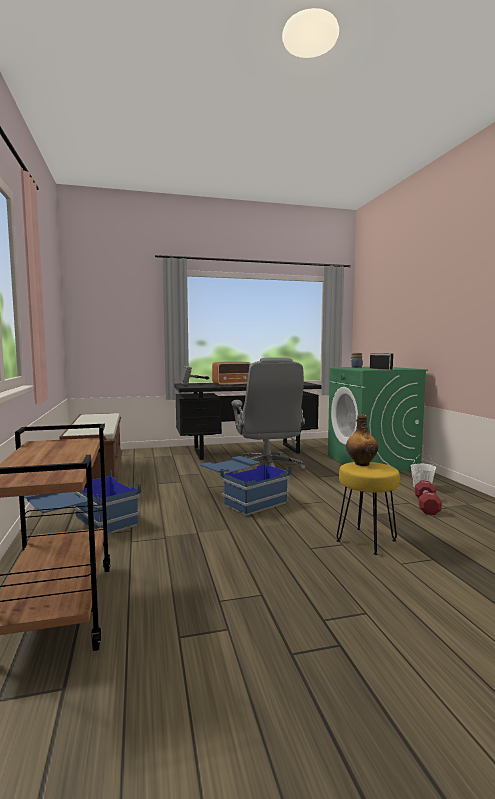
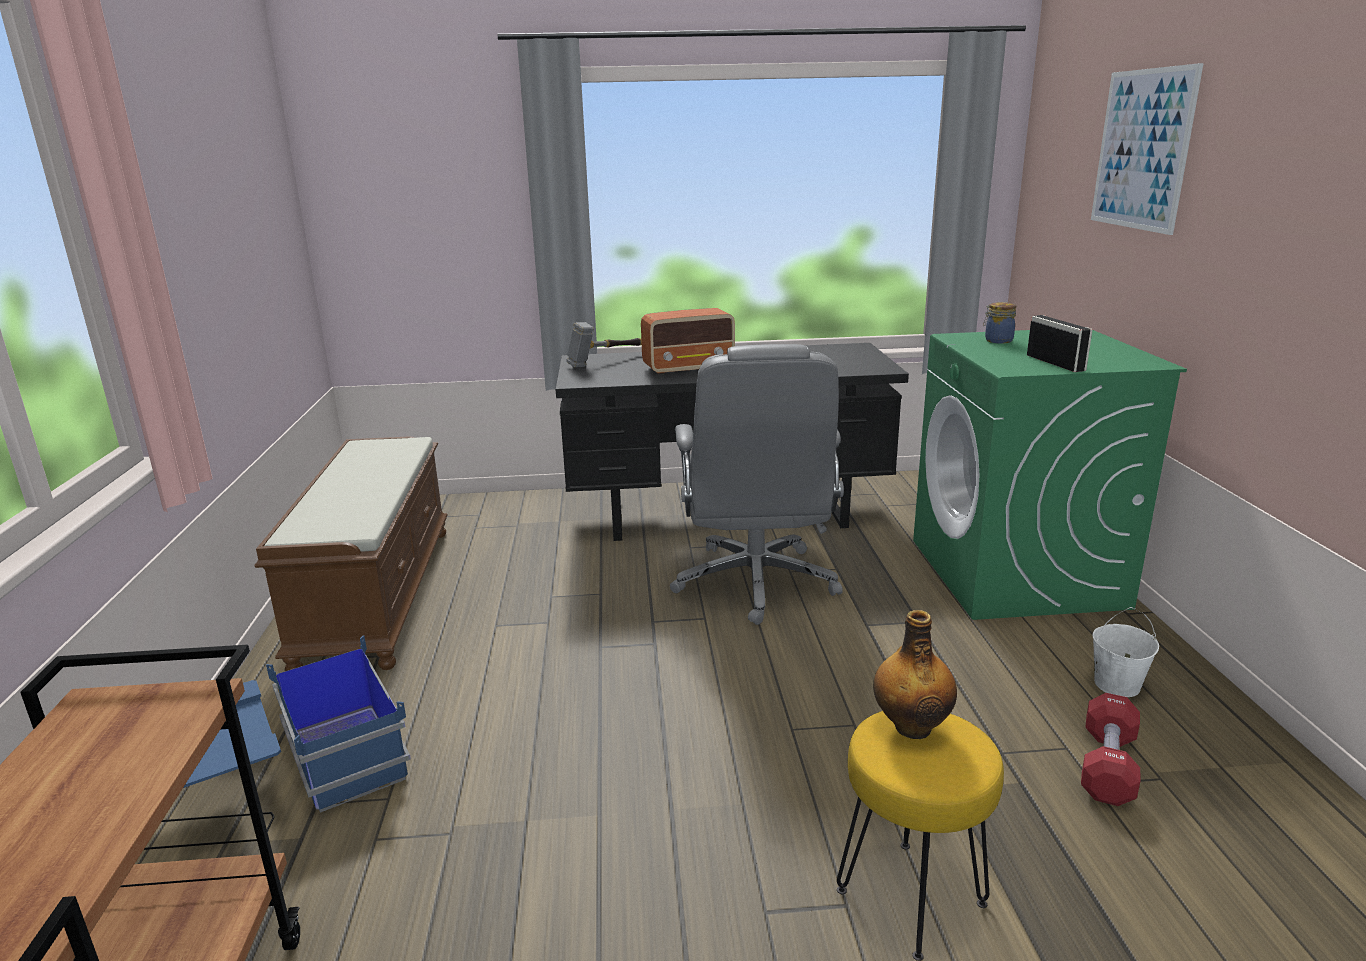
camera: 10 degrees right, 15 degrees up
(243, 498) = (666, 698): blue storage box -> none
(400, 299) = (1142, 150): none -> picture

